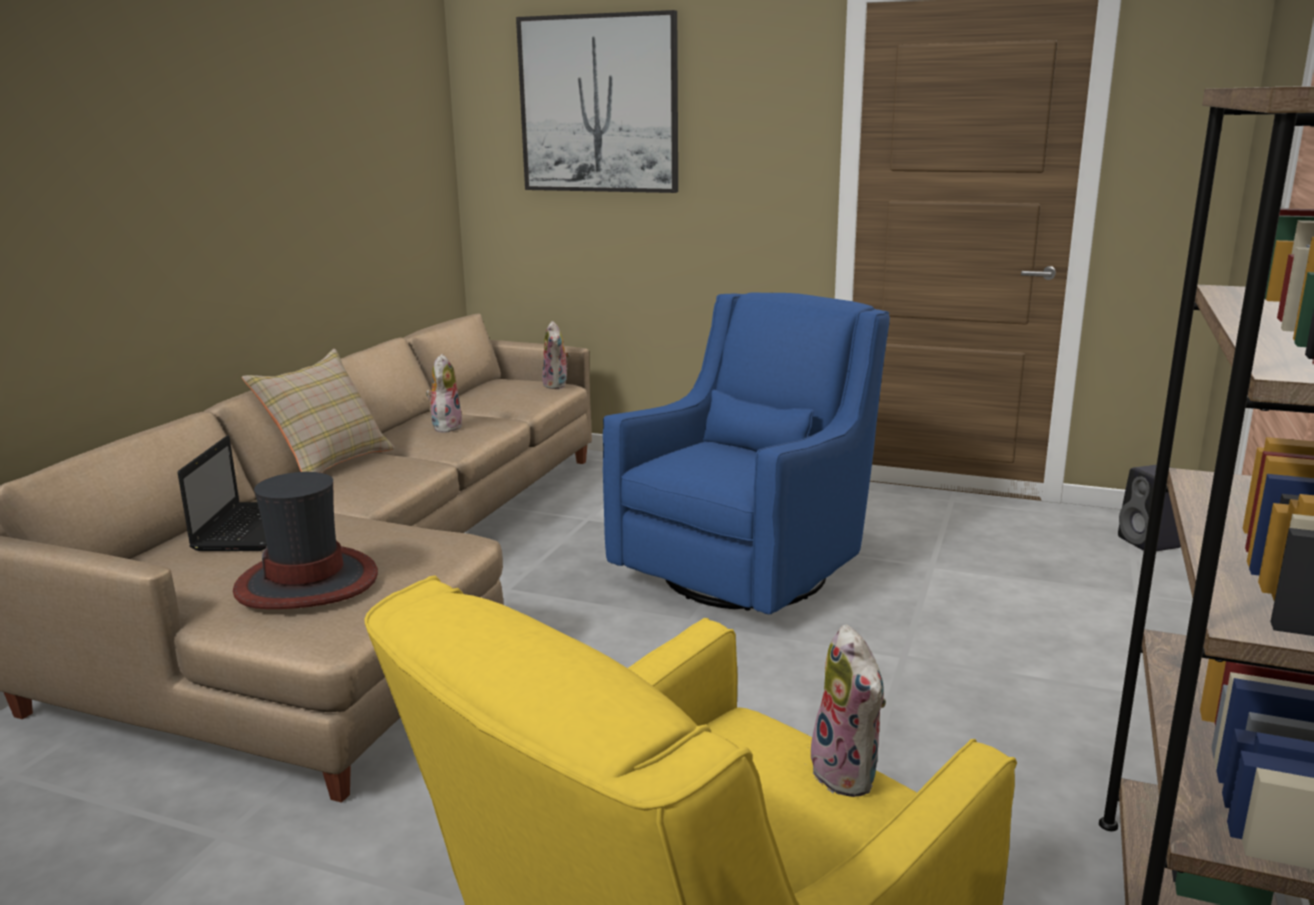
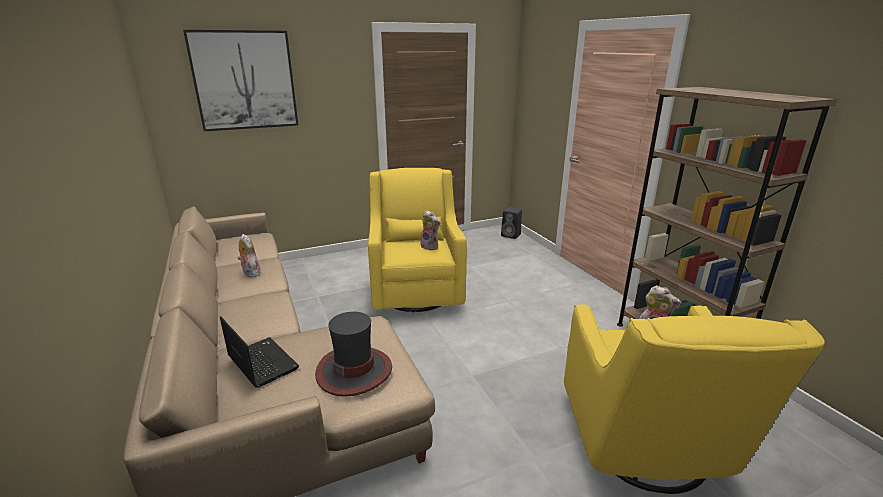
camera: 45 degrees left, 5 degrees up
(328, 462) = (221, 313): beige pillow -> none
(557, 386) = (260, 235): plush toy -> plush toy (430, 246)
(749, 570) = (416, 291): blue armchair -> yellow armchair

